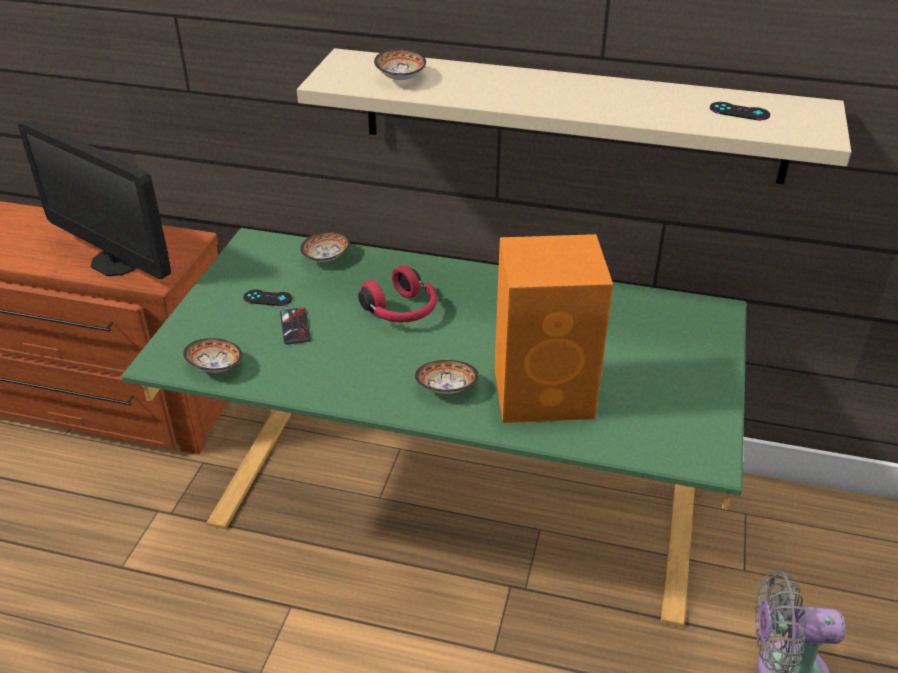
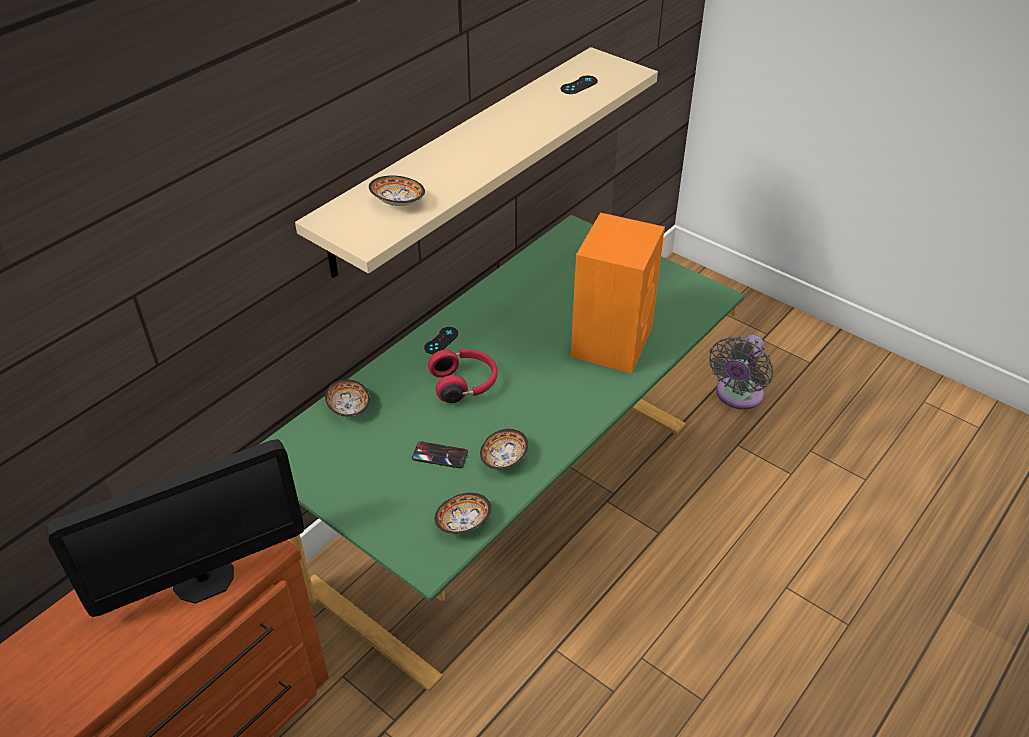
camera: 65 degrees left, 5 degrees up
(267, 298) = (383, 463): black game controller -> black game controller (441, 341)
(446, 388) = (578, 389): bowl -> bowl (504, 459)

